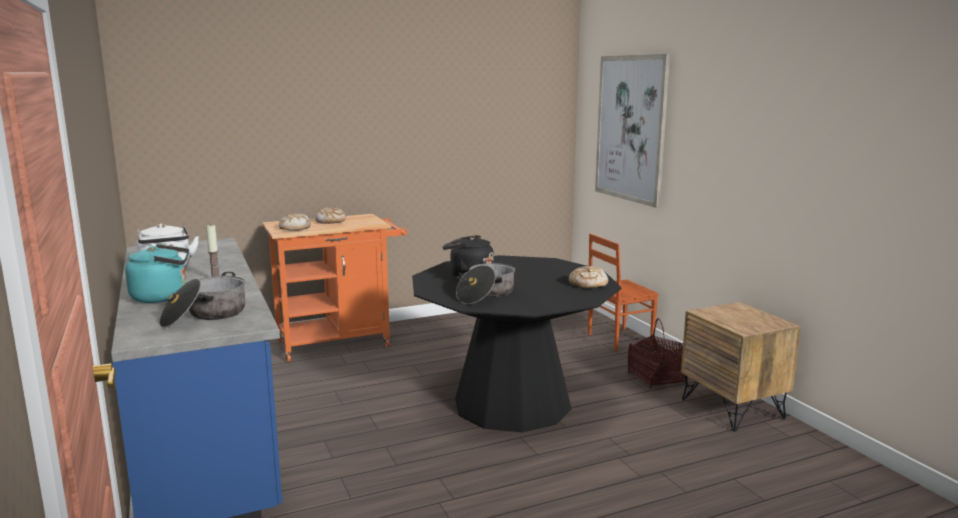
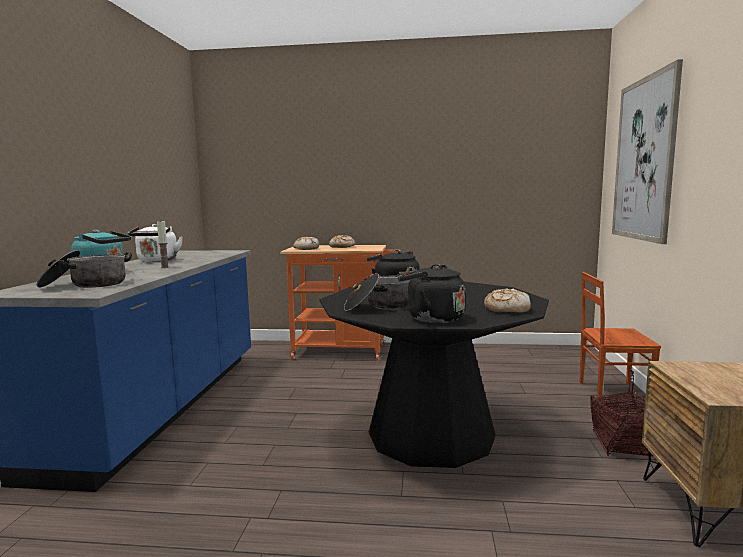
camera: 30 degrees right, 5 degrees down
(548, 301) = (431, 318): none -> black kettle

